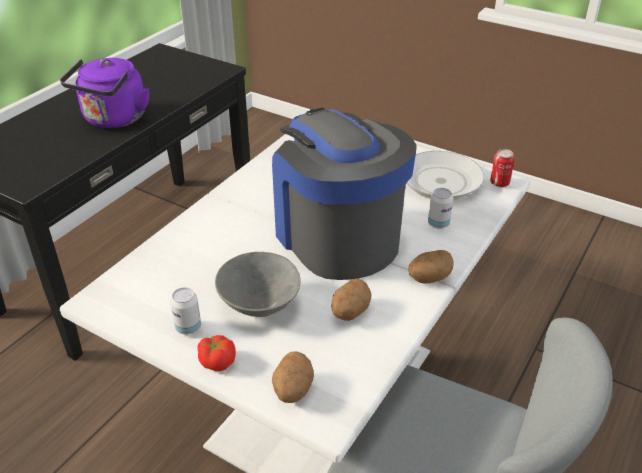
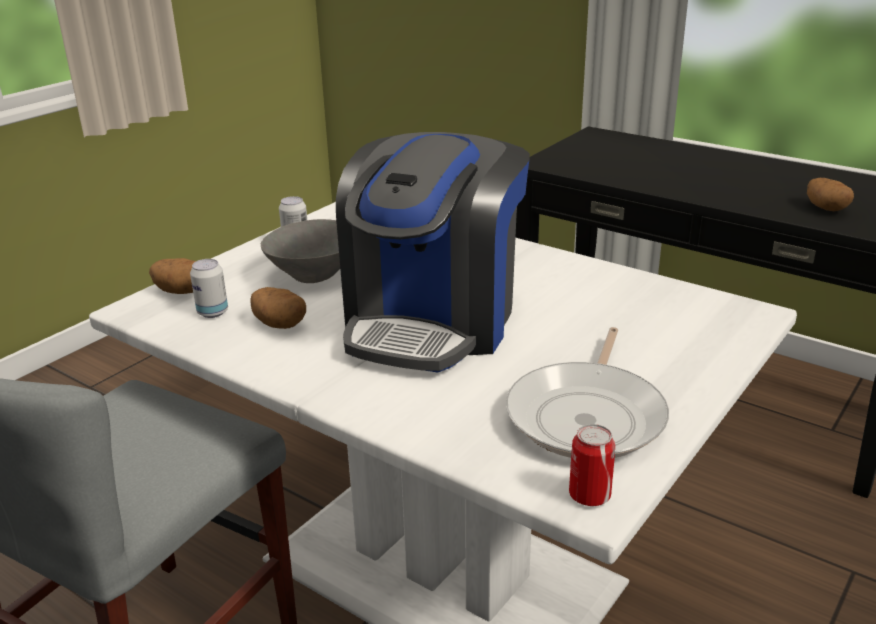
camera: 95 degrees right, 10 degrees down
(113, 120) = (701, 184): purple kettle -> none
(217, 361) = (242, 257): tomato -> none
(336, 236) = (433, 320): coffee machine -> coffee machine turned 135 degrees clockwise
(428, 278) = (322, 384): potato -> potato (825, 208)
(438, 224) = (453, 406): can -> can (213, 312)

